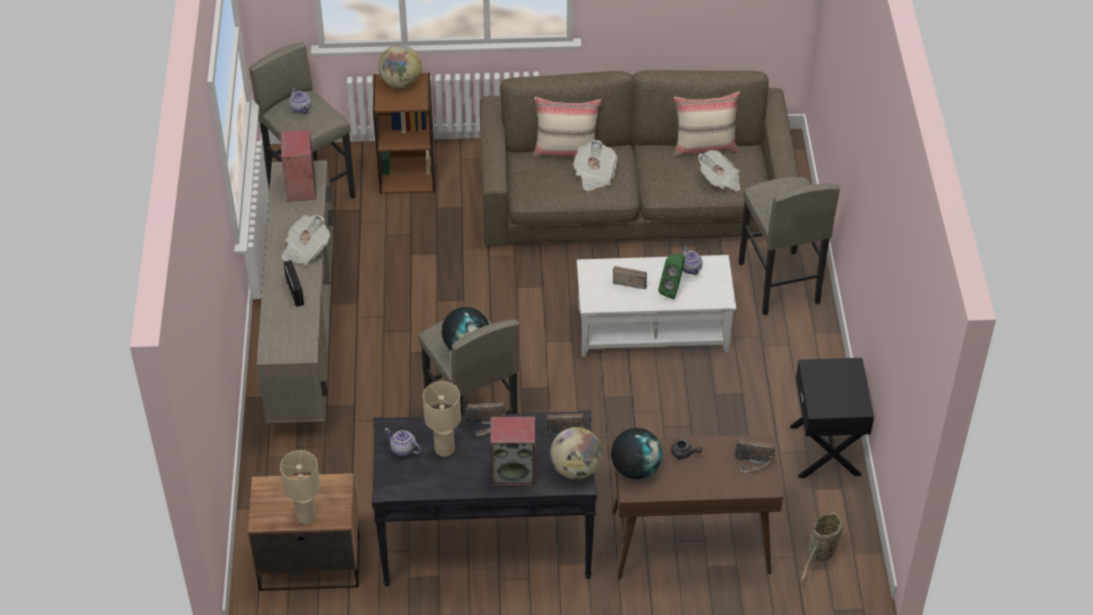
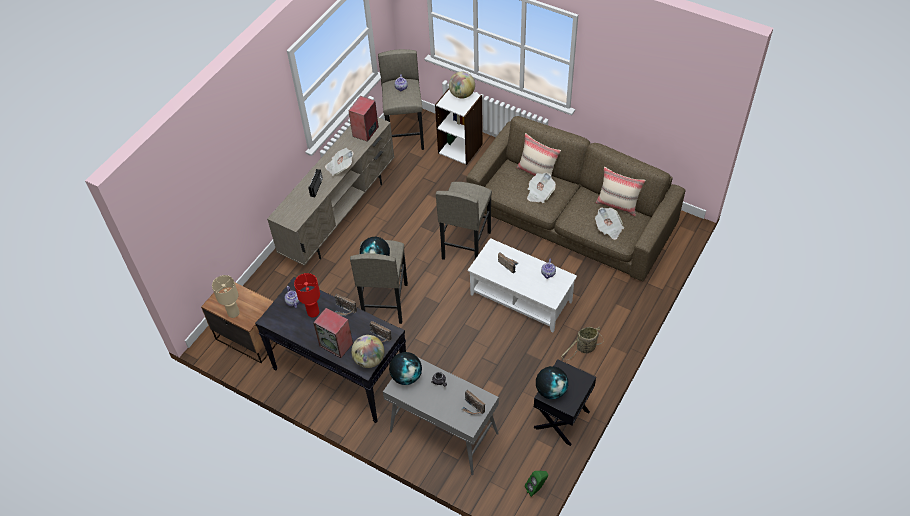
camera: 35 degrees right, 5 degrees up
(407, 174) = (460, 148): brown bookcase -> white bookcase
(444, 449) = (313, 312): beige table lamp -> red table lamp
(673, 289) = (528, 281): green speaker -> green speaker (536, 488)
(689, 543) = (443, 432): brown console table -> grey console table
(778, 283) = (614, 305): grey stool -> grey stool (465, 245)
(821, 554) = (510, 479): basket -> basket (584, 348)
(822, 400) = (551, 390): none -> globe

